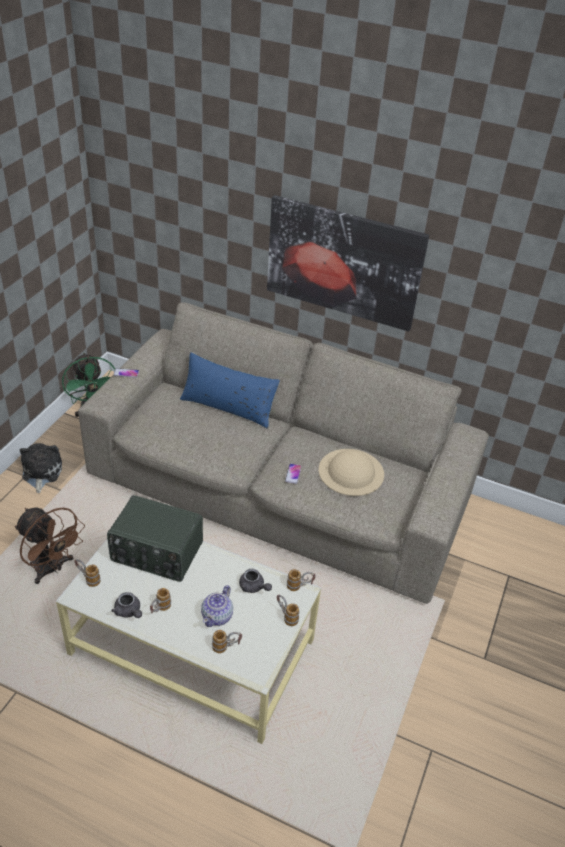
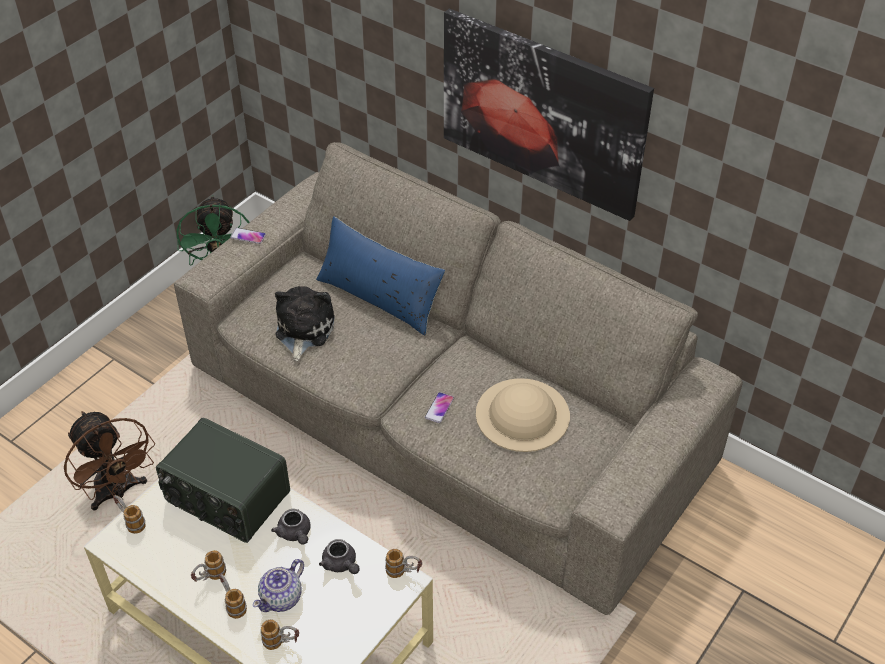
camera: 15 degrees right, 5 degrees up
(41, 472) = (135, 356): plush toy -> plush toy (303, 330)
(129, 612) = (170, 574): grey teapot -> grey teapot (295, 534)
(286, 616) = (373, 611): mug -> mug (232, 603)

